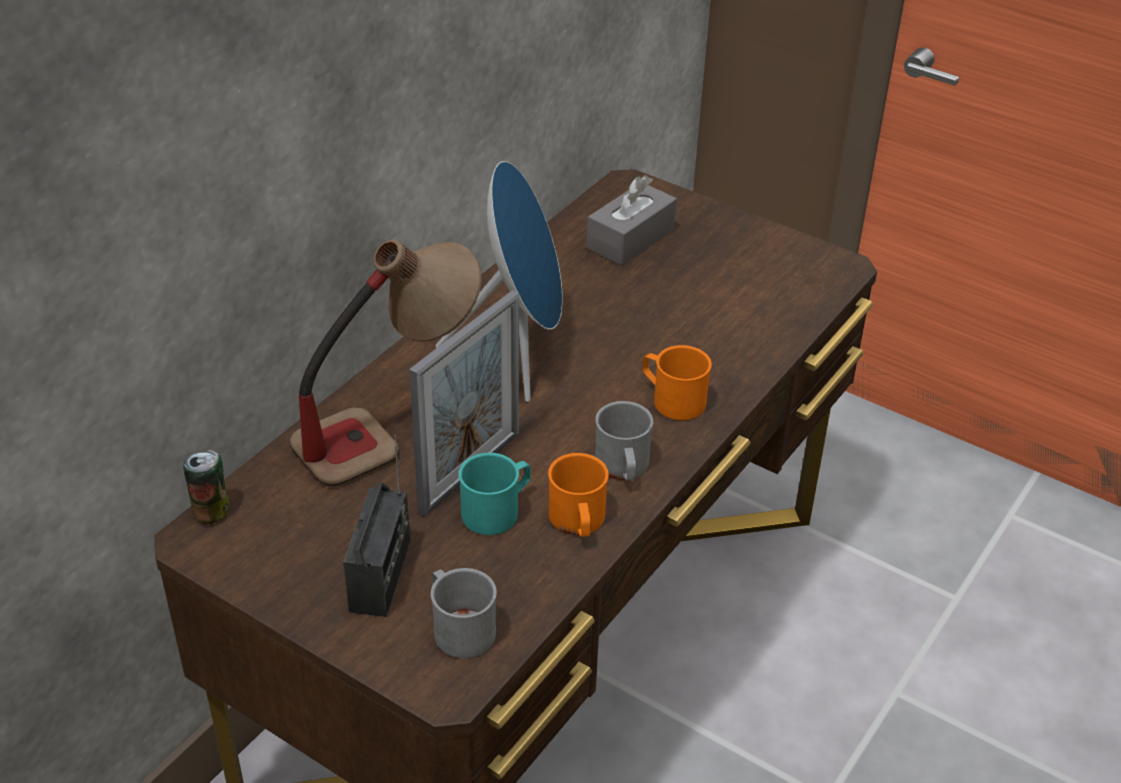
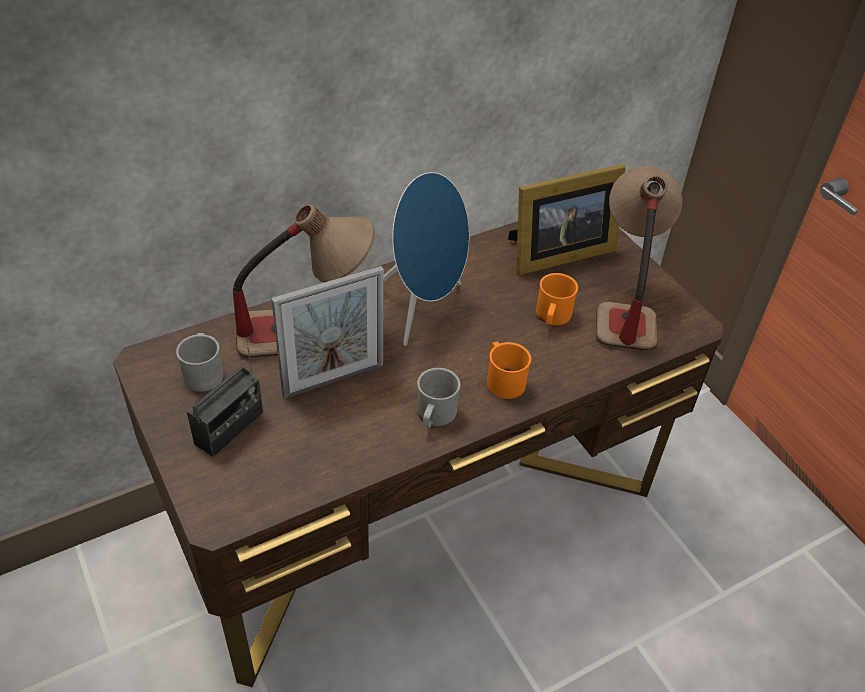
camera: 25 degrees right, 5 degrees up
(212, 511) = (164, 345): can -> none
(459, 627) = (251, 483): grey mug -> grey mug (203, 372)
(497, 510) = (332, 413): turquoise mug -> none
(578, 523) = (377, 442): orange mug -> orange mug (552, 317)
(630, 238) = (556, 254): grey tissue box -> picture frame
(747, 269) = (624, 304): none -> table lamp

